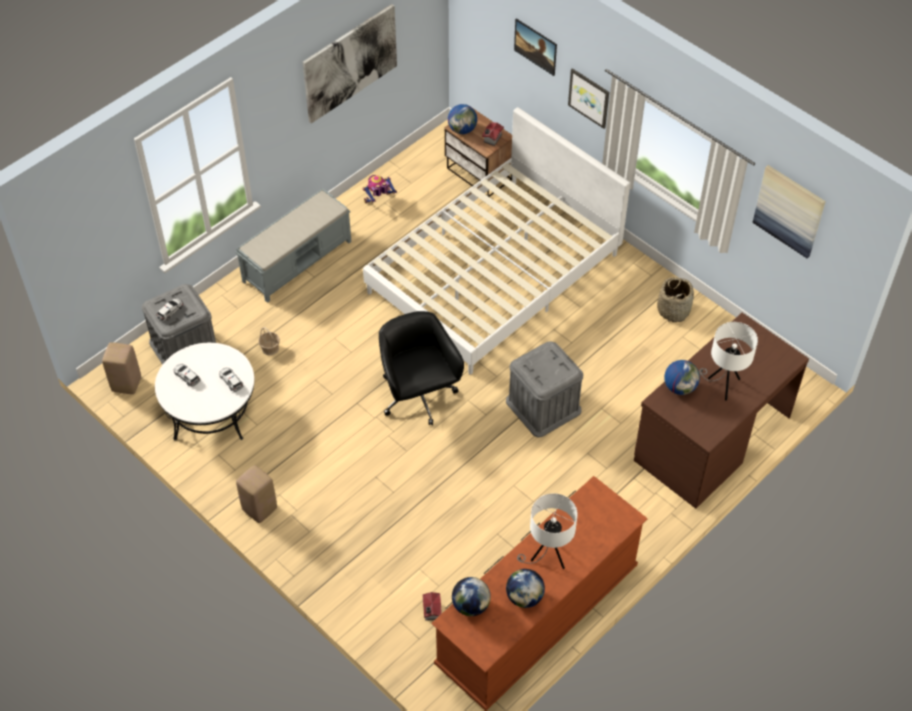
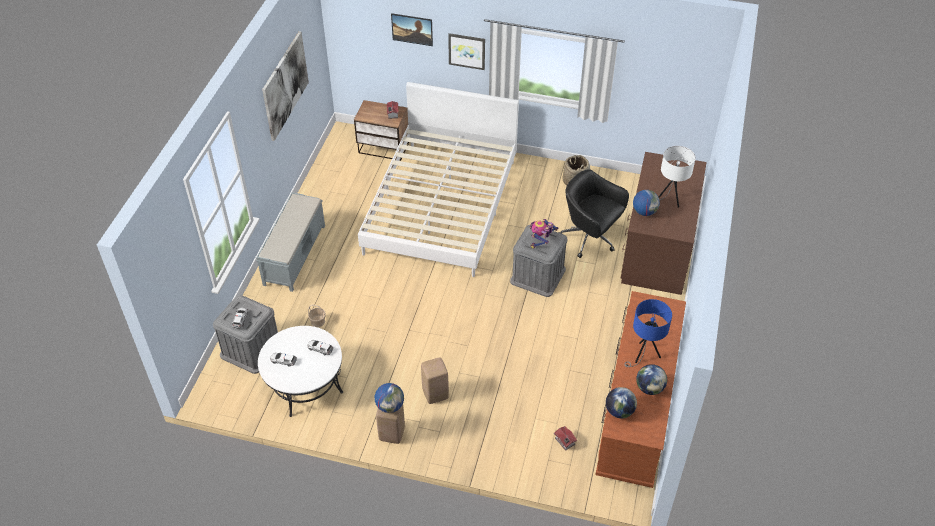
camera: 30 degrees left, 5 degrees down
(127, 384) = (224, 394): beige stool -> beige stool (435, 393)
(379, 200) = (325, 191): toy robot -> toy robot (541, 242)
(418, 397) = (449, 306): black office chair -> black office chair (589, 238)
(462, 130) = (367, 116): globe -> globe (390, 406)
(547, 556) = (643, 355): white table lamp -> blue table lamp
(789, 210) = (653, 67): picture -> none

